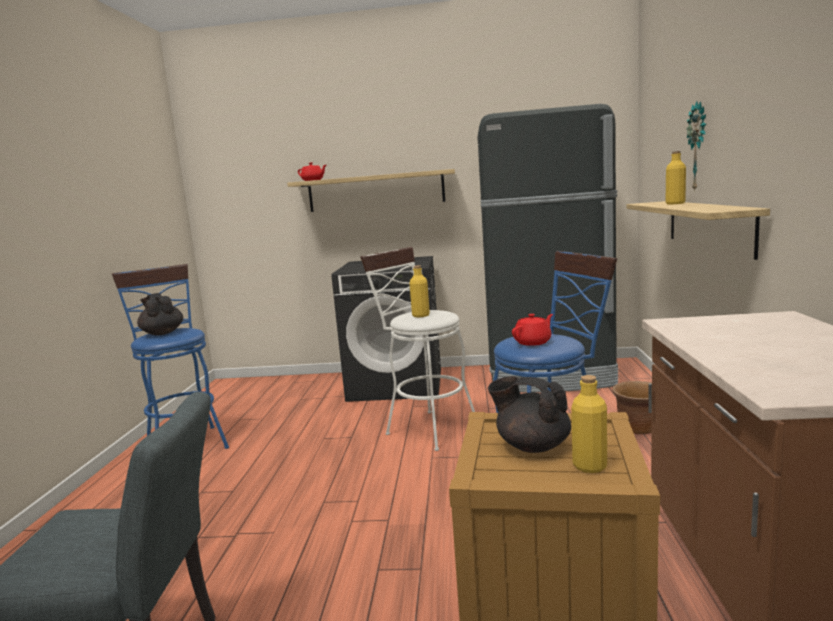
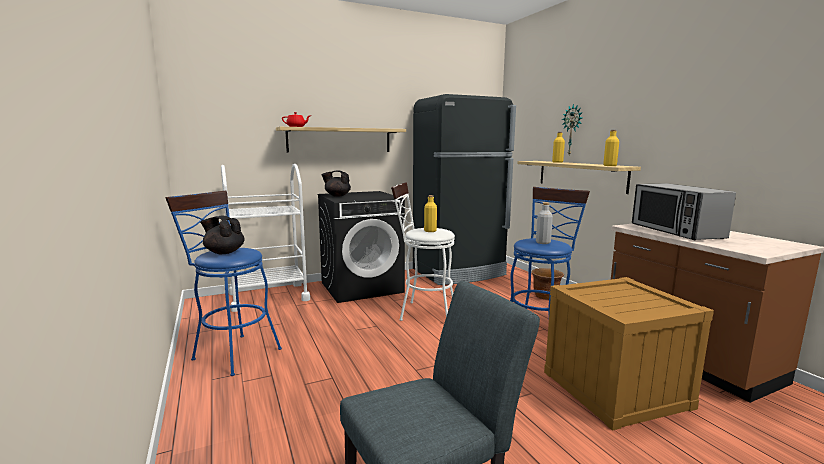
camera: 30 degrees left, 0 degrees up
(288, 385) = (269, 297): none -> white cart
(532, 446) = (614, 298): black teapot -> black teapot (337, 196)
(533, 342) = (543, 242): red teapot -> grey bottle
(589, 466) = (658, 303): yellow bottle -> yellow bottle (609, 166)
(733, 336) = (675, 231): none -> microwave

